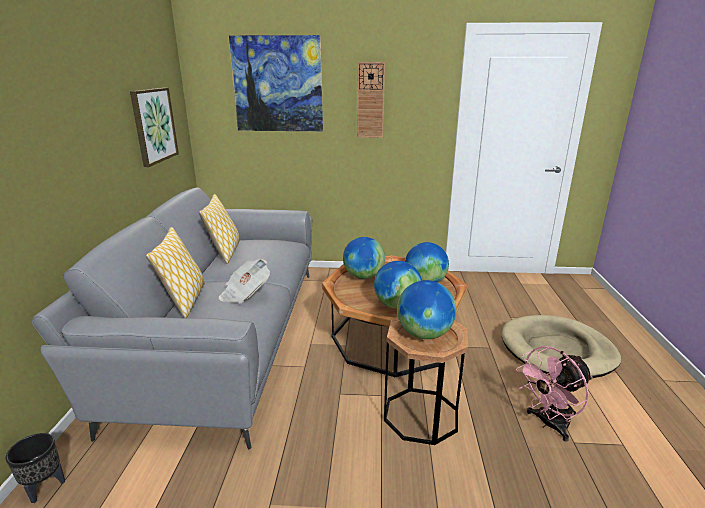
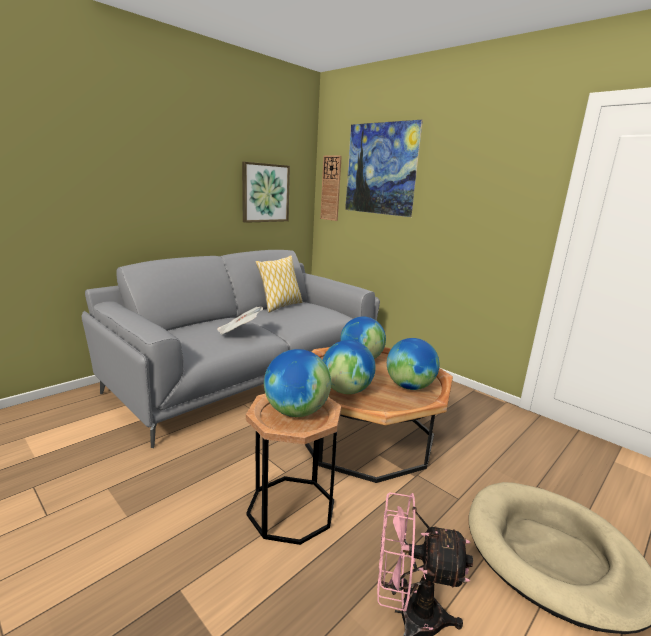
camera: 40 degrees right, 5 degrees down
(45, 487) = (53, 404): black planter -> none
(184, 301) = (201, 323): pillow -> none
(370, 100) = (460, 187): wall clock -> wall clock (331, 188)

